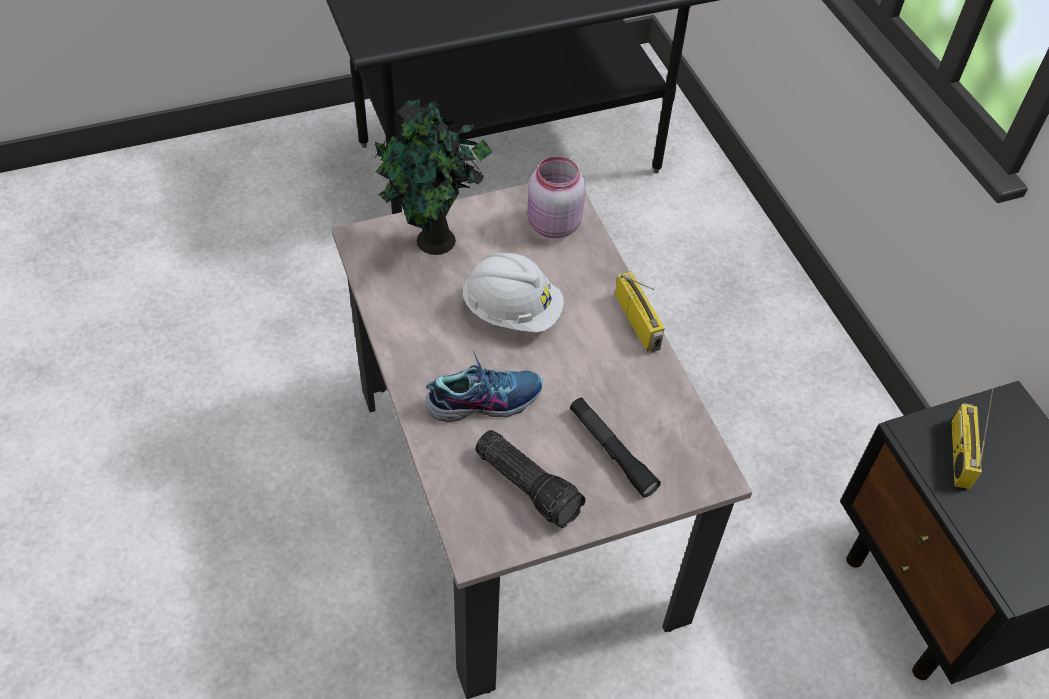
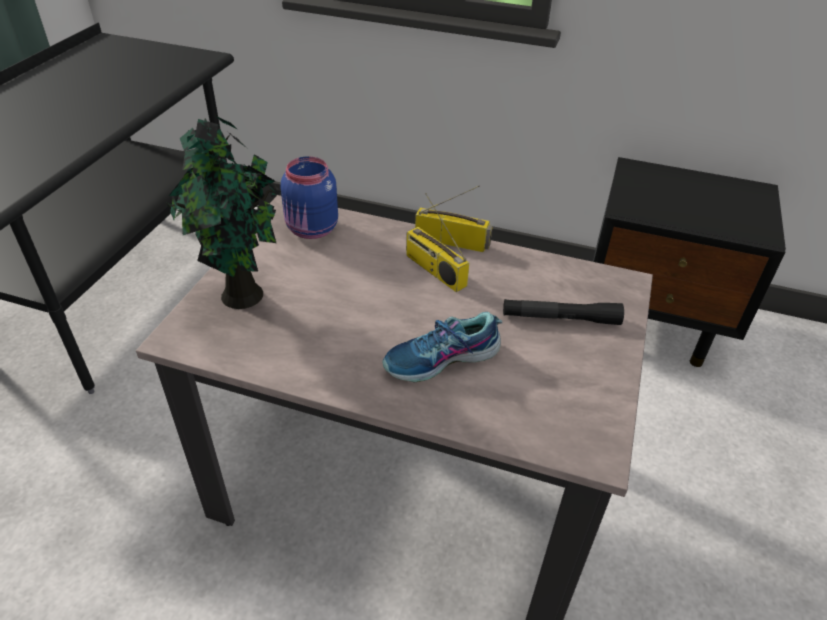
camera: 50 degrees left, 10 degrees down
(484, 400) = (442, 360): shoe -> shoe turned 135 degrees counterclockwise
(512, 311) = (369, 295): white hard hat -> none
(529, 485) = (555, 382): flashlight -> none
(552, 225) = (312, 230): pink jar -> blue jar
(959, 452) = (652, 202): radio -> radio (433, 270)

